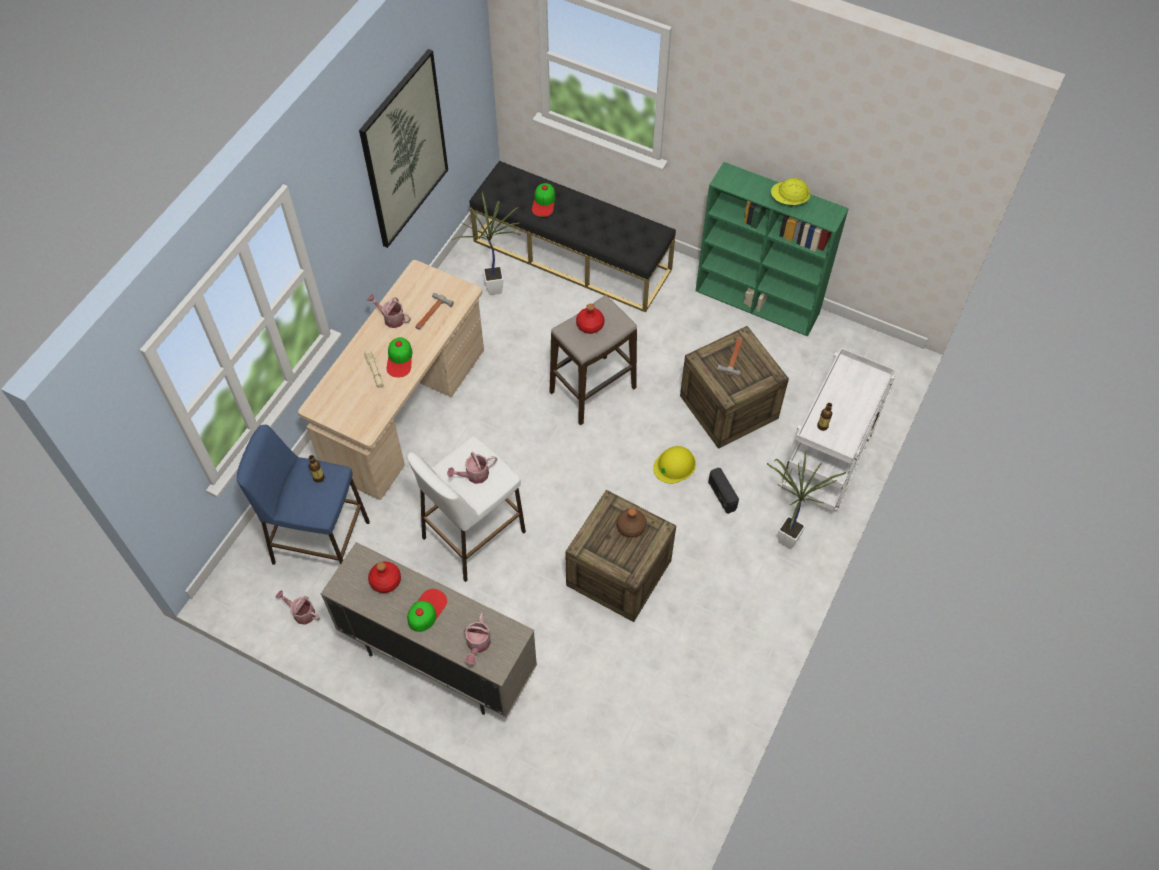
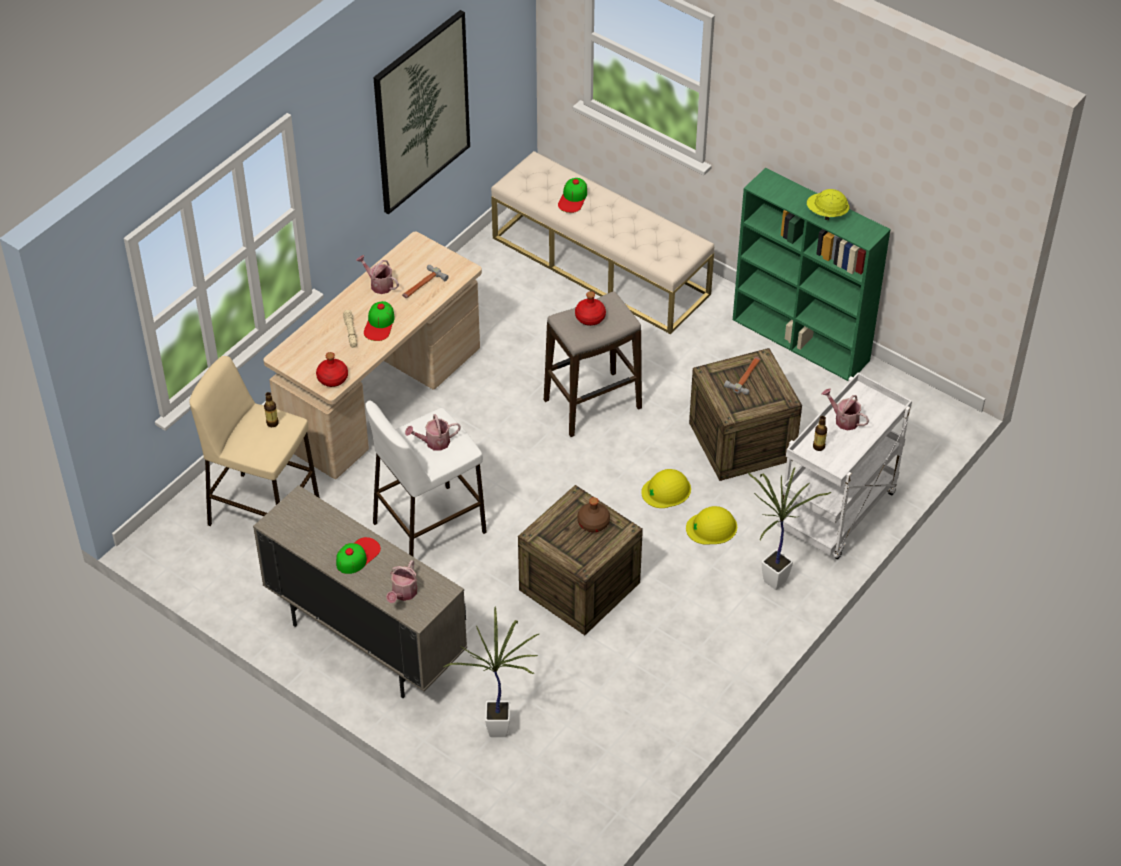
camera: 10 degrees right, 10 degrees down
(301, 613) = (229, 575): watering can -> watering can (843, 419)
(320, 542) = (263, 511): blue stool -> beige stool
(386, 581) = (321, 524): red bottle -> red bottle (332, 378)
(496, 287) = (508, 287): potted plant -> potted plant (501, 726)
(572, 255) = (601, 266): black bench -> beige bench
(721, 495) = (712, 527): radio -> yellow hard hat

